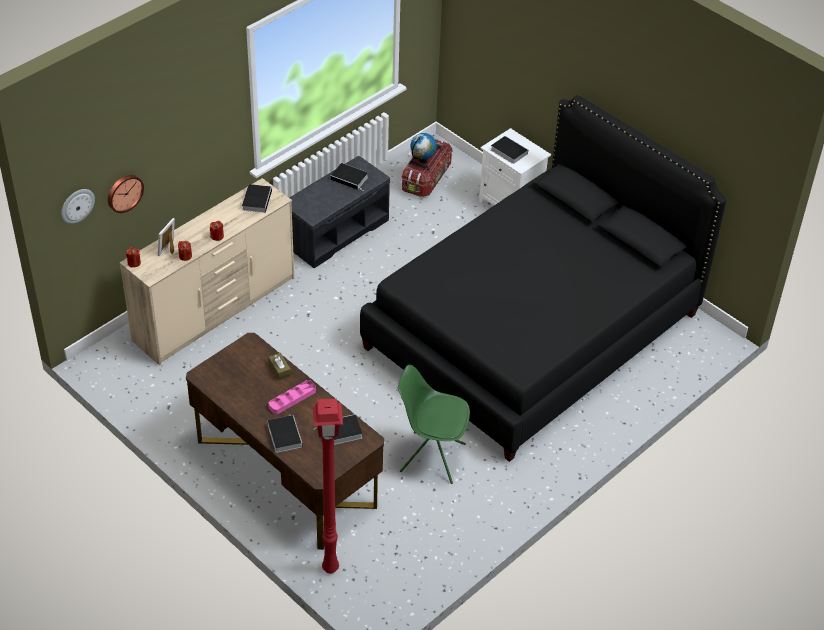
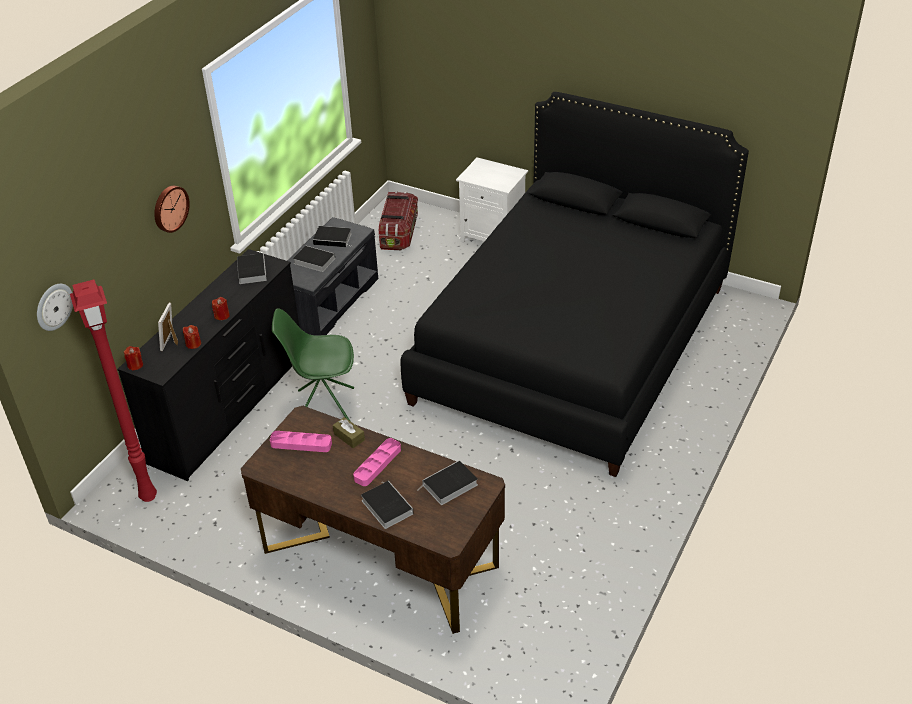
camera: 15 degrees left, 5 degrees down
(124, 192) = (104, 284): wall clock -> wall clock (169, 208)
(215, 309) = (230, 407): beige dresser -> black dresser
(240, 365) = (301, 444): none -> pink tray
(329, 567) = (475, 650): red floor lamp -> red floor lamp (147, 496)
(423, 161) = (394, 213): globe -> none
(431, 457) = (531, 495): green chair -> green chair (323, 408)
(508, 151) = (485, 177): book -> book (313, 261)

